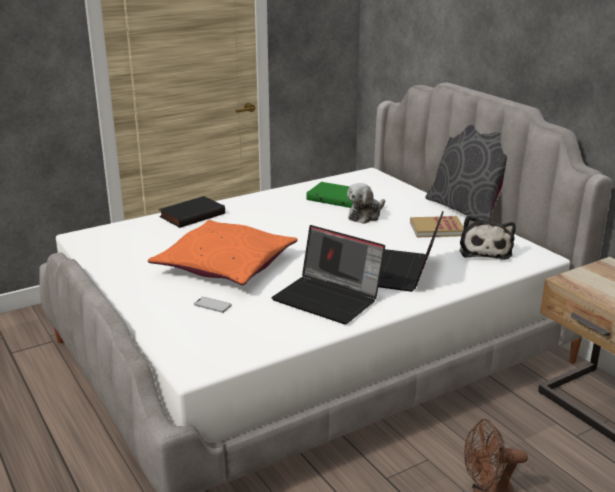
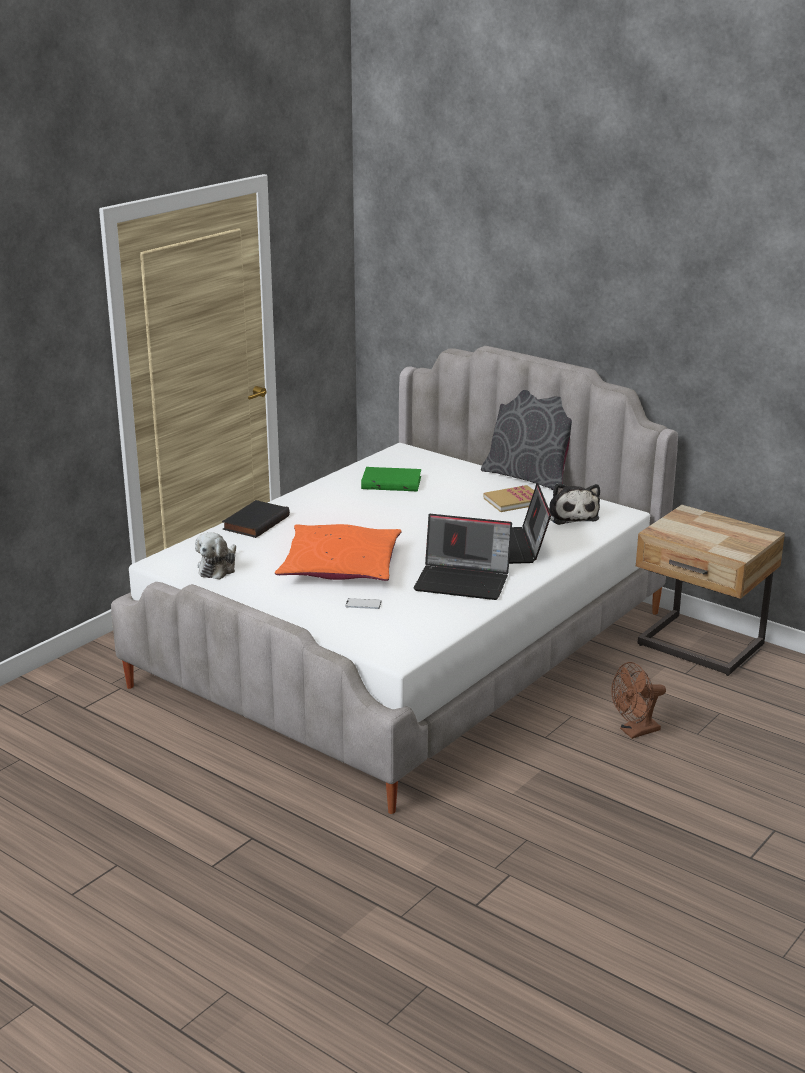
camera: 20 degrees left, 0 degrees up
(365, 215) = (435, 497): plush toy -> plush toy (218, 568)

